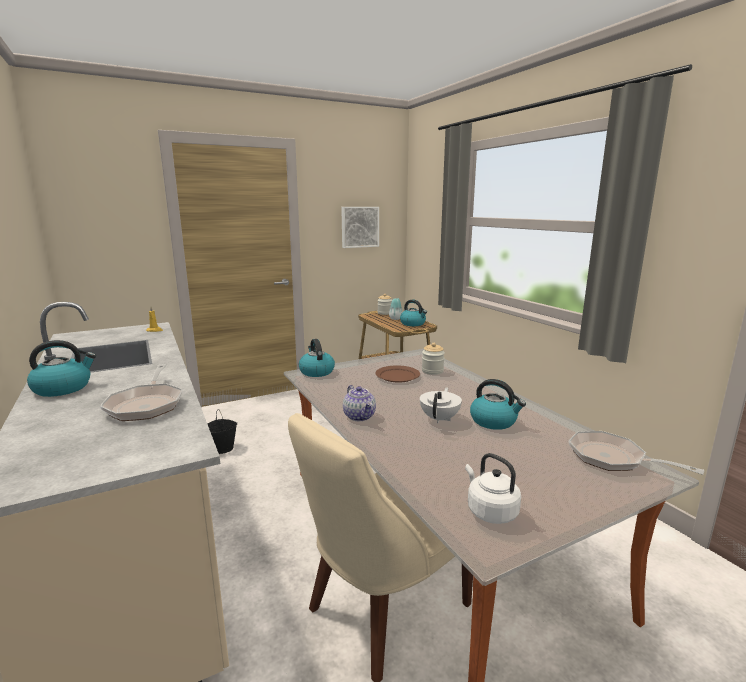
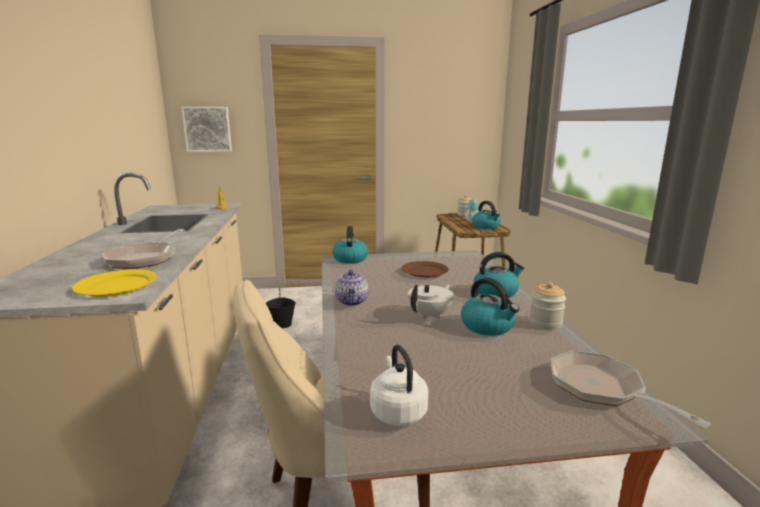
camera: 20 degrees right, 0 degrees up
(63, 388) = (106, 241): kettle -> kettle (496, 292)
(160, 442) = (117, 286): none -> yellow plate
(359, 227) = (448, 125): picture -> picture (207, 129)
(432, 371) = (465, 271): jar -> jar (545, 323)

